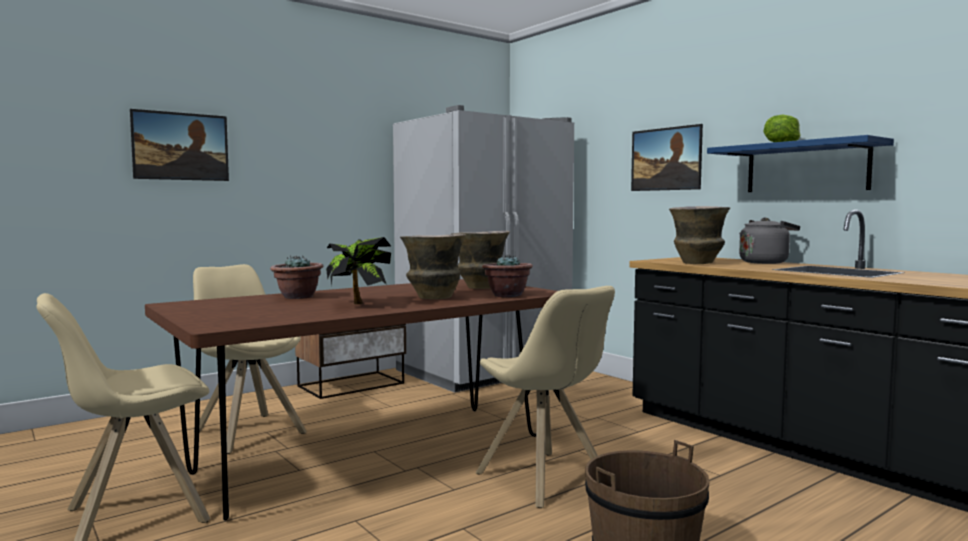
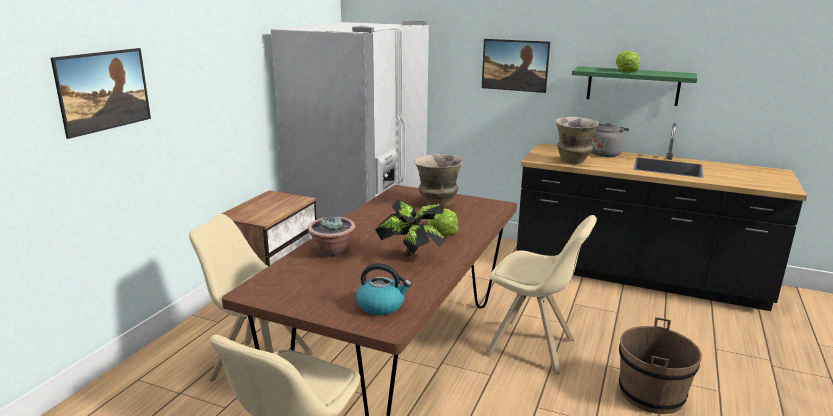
camera: 30 degrees left, 15 degrees up
(246, 319) = (381, 305): none -> kettle
(433, 298) = (441, 232): vase -> lettuce
(507, 295) = (482, 216): potted plant -> none
(806, 168) = (633, 86): blue shelf -> green shelf

